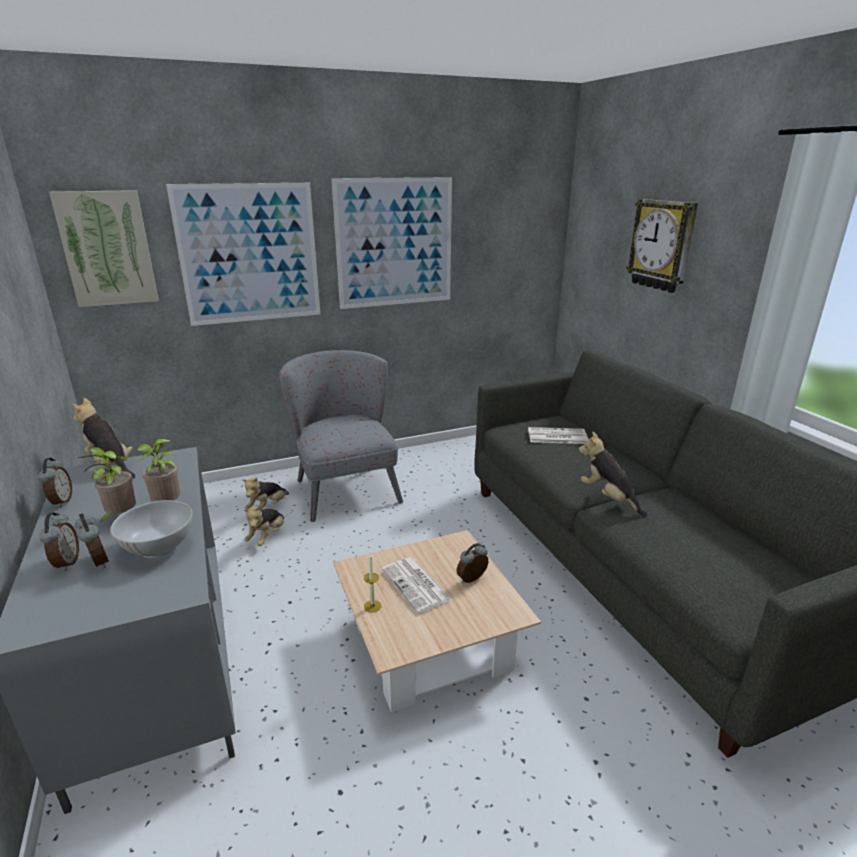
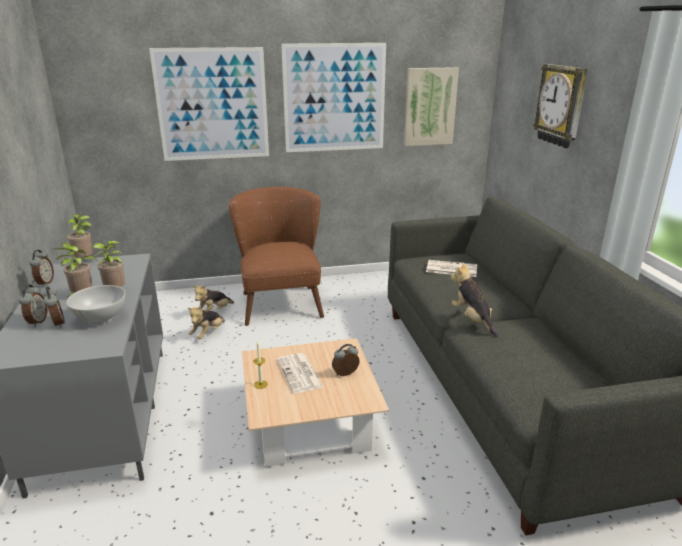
camera: 10 degrees right, 0 degrees up
(107, 249) = (103, 98): picture -> picture (430, 107)
(111, 465) = (85, 261): plush toy -> potted plant
(345, 485) = (280, 300): grey armchair -> brown armchair

